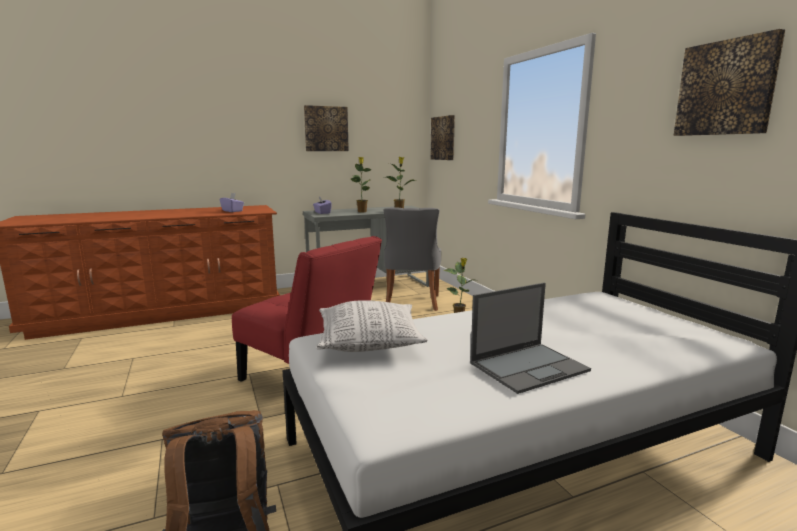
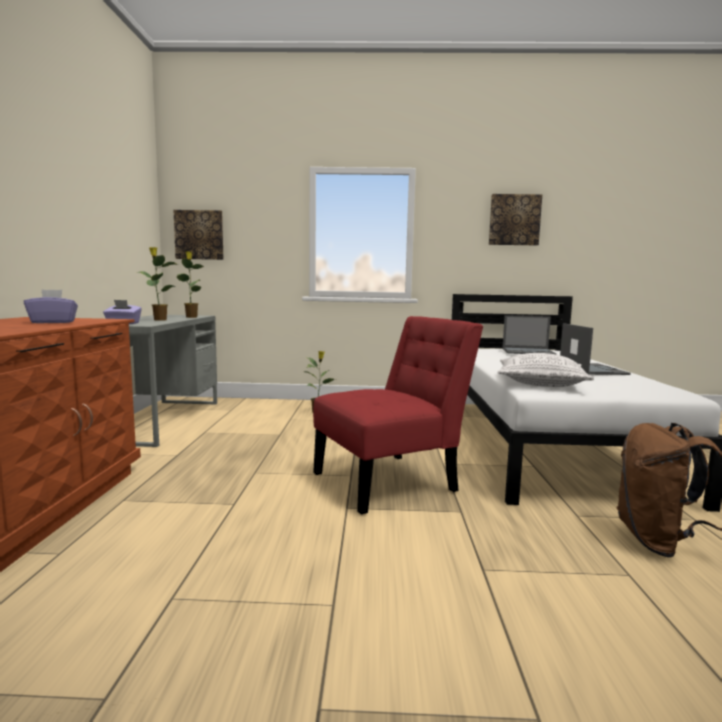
camera: 65 degrees left, 5 degrees down
(326, 129) = (83, 202): picture -> none
(411, 303) = (251, 417): grey chair -> none
(632, 323) = (528, 352): none -> laptop

